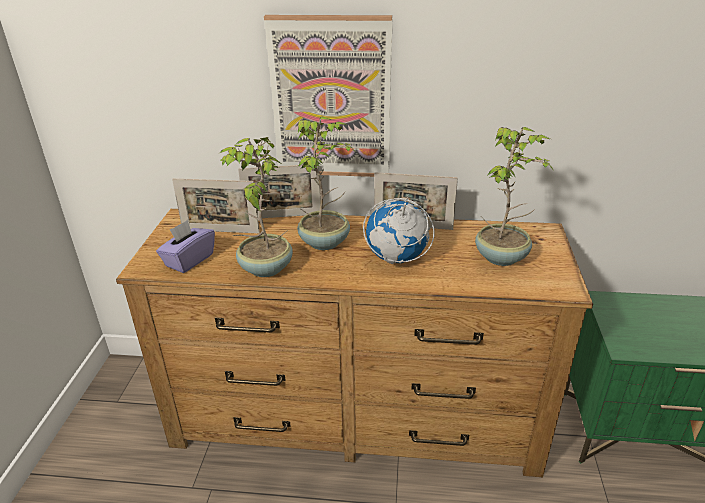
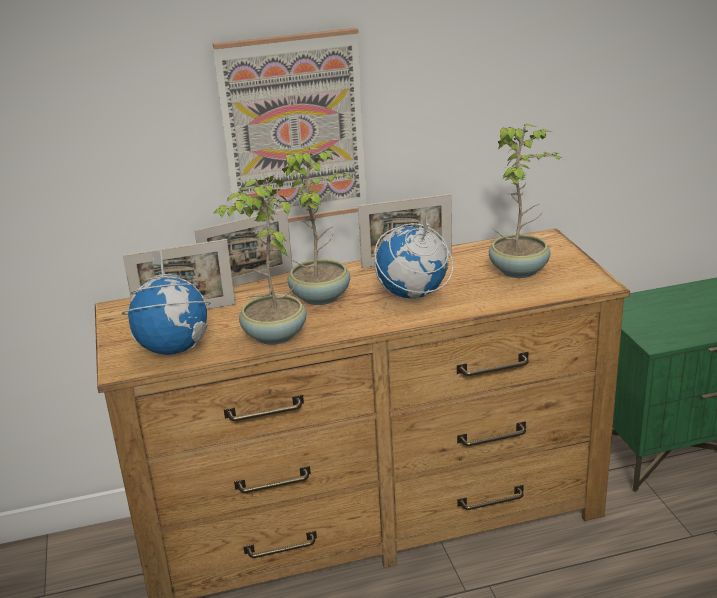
camera: 20 degrees left, 5 degrees down
(189, 260) = (174, 348): purple tissue box -> globe

